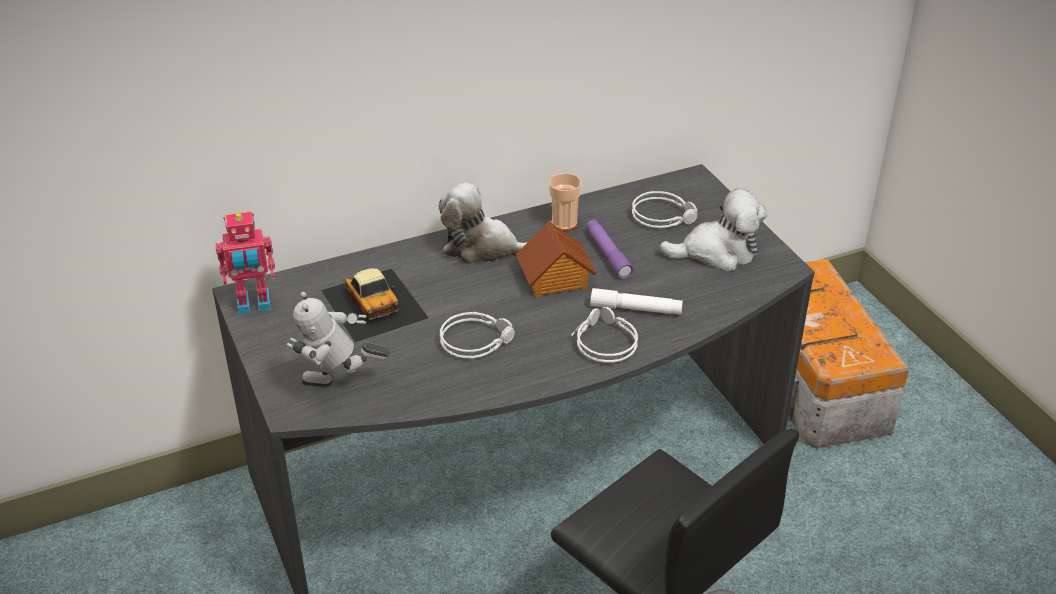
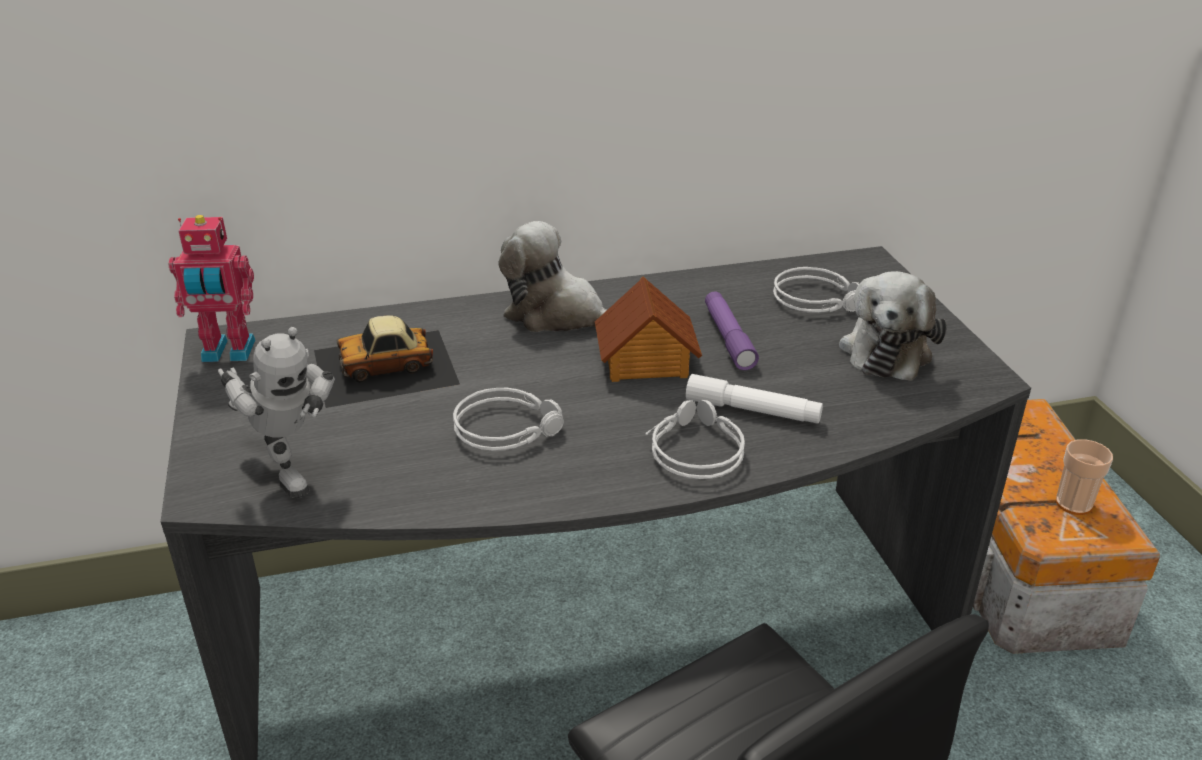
camera: 10 degrees right, 5 degrees down
(339, 387) = (288, 469): toy robot -> toy robot turned 135 degrees counterclockwise
(374, 303) = (386, 367): toy car -> toy car turned 90 degrees clockwise
(564, 223) = (677, 296): cup -> cup (1073, 504)
(717, 252) = (886, 350): plush toy -> plush toy turned 105 degrees clockwise

